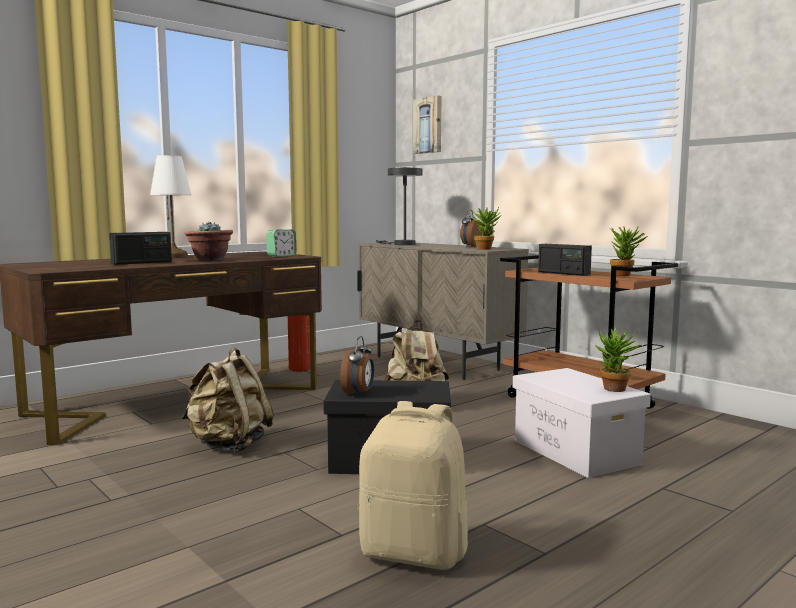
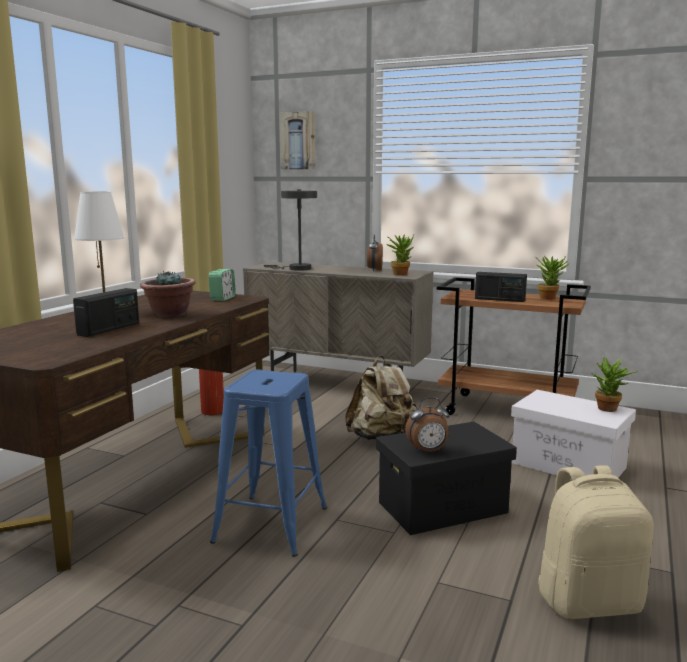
camera: 25 degrees left, 5 degrees up
(229, 445) = (272, 524): beige backpack -> blue stool
(358, 393) = (428, 451): alarm clock -> alarm clock turned 90 degrees clockwise

